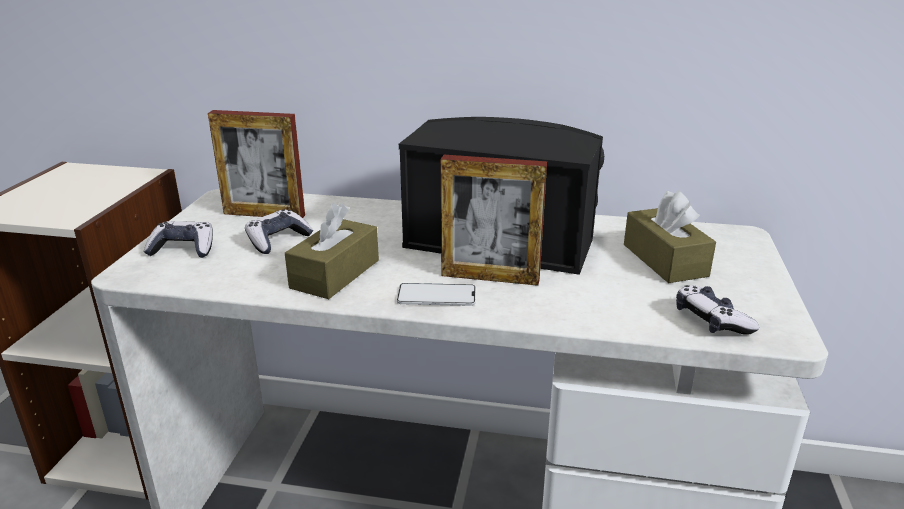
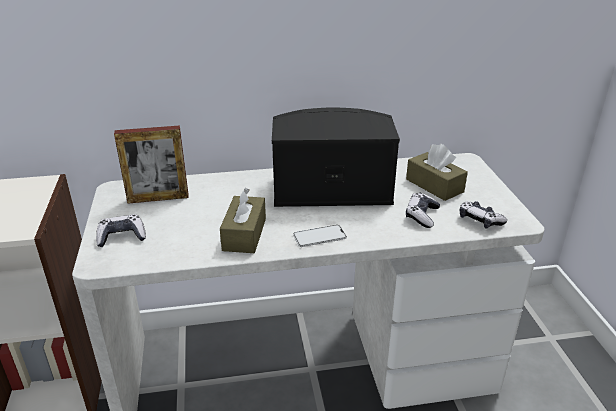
camera: 20 degrees left, 5 degrees up
(278, 240) = (185, 217): game controller -> game controller (421, 216)
(490, 277) = (343, 217): picture frame -> none

